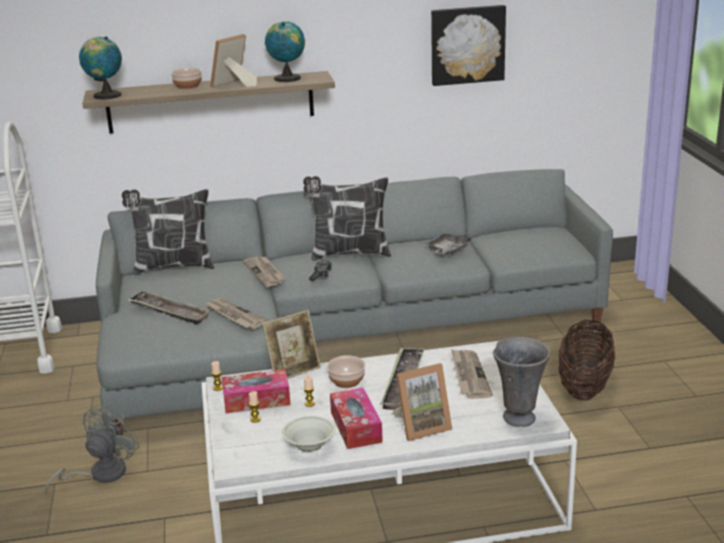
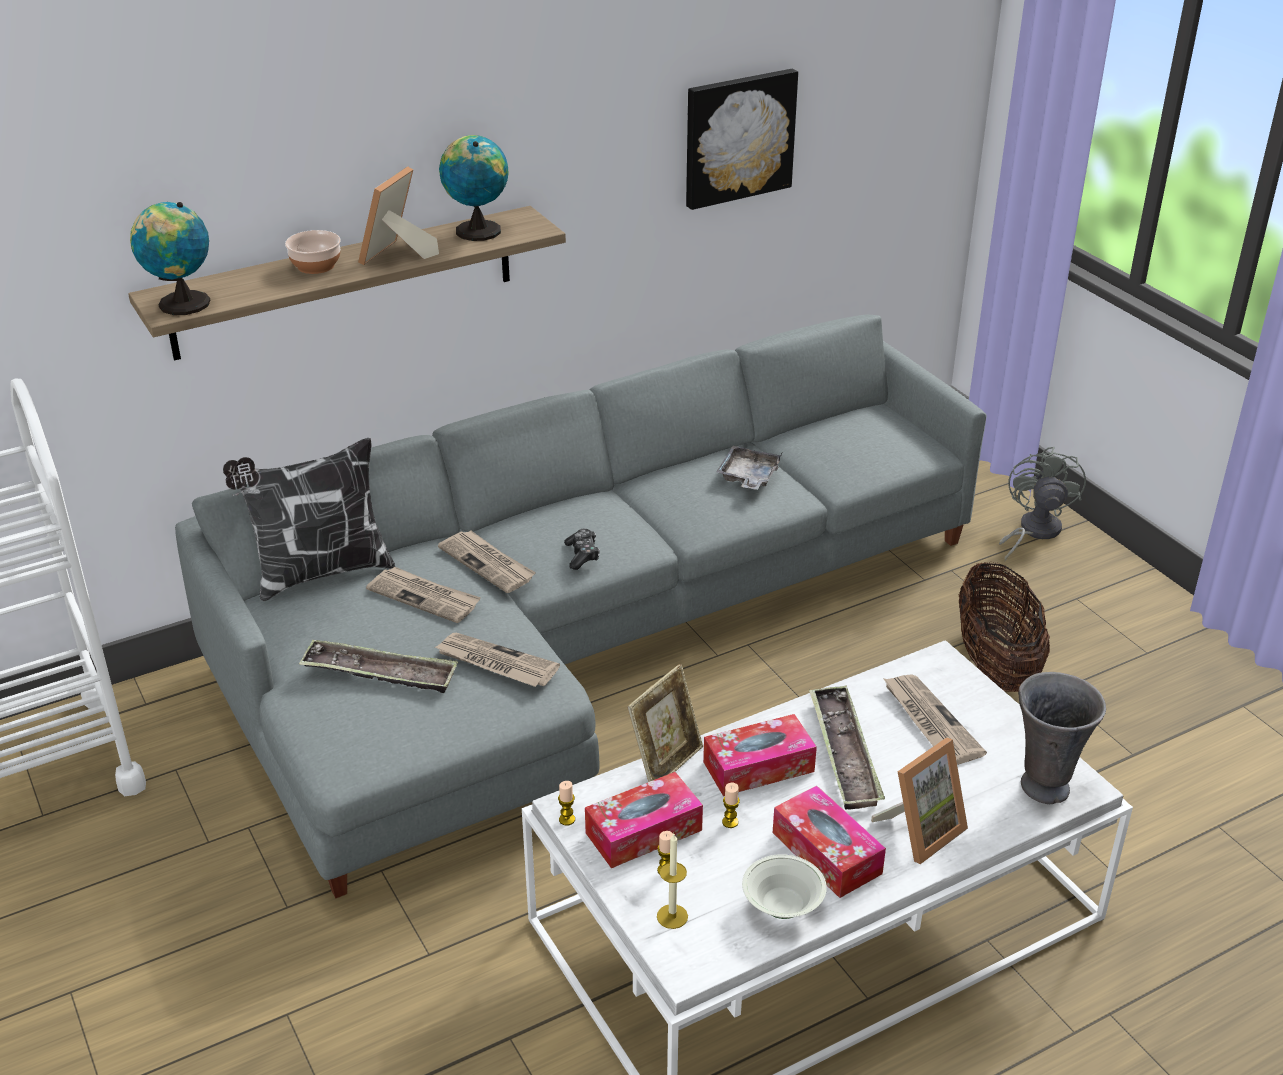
camera: 20 degrees left, 10 degrees up
(100, 474) = (354, 979): grey fan -> grey fan (1033, 531)
(219, 282) = (425, 597): none -> newspaper
(242, 440) = (672, 916): none -> candle
(346, 381) = (758, 767): bowl -> tissue box
(349, 253) = (598, 503): pillow -> none

